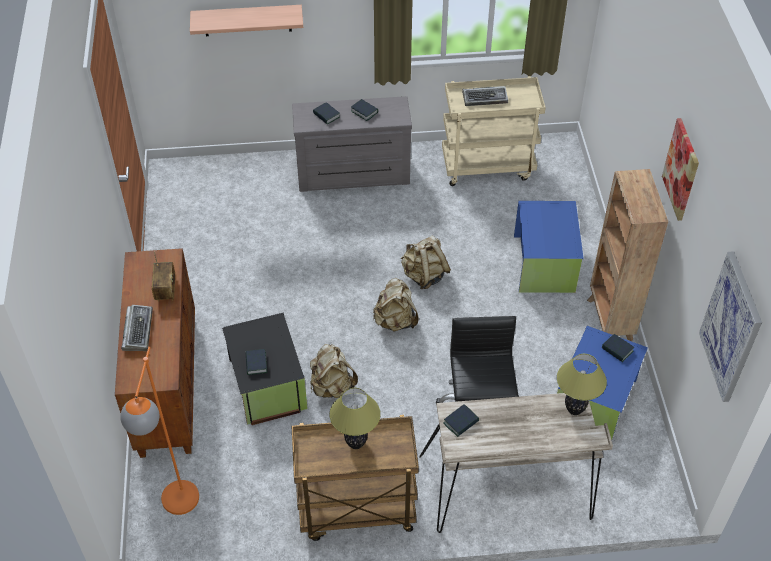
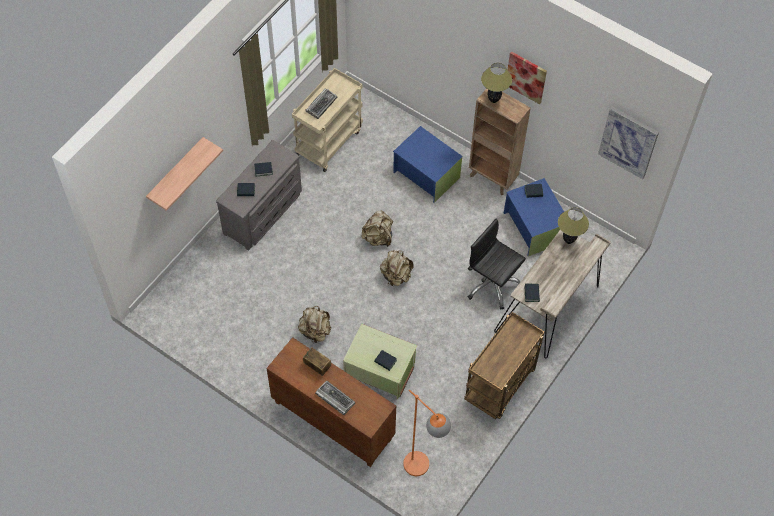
camera: 50 degrees left, 10 degrees up
(266, 385) = (379, 371): black storage box -> green storage box
(332, 386) = (411, 339): beige backpack -> beige backpack (315, 331)
(356, 443) = (503, 348): table lamp -> table lamp (494, 99)

